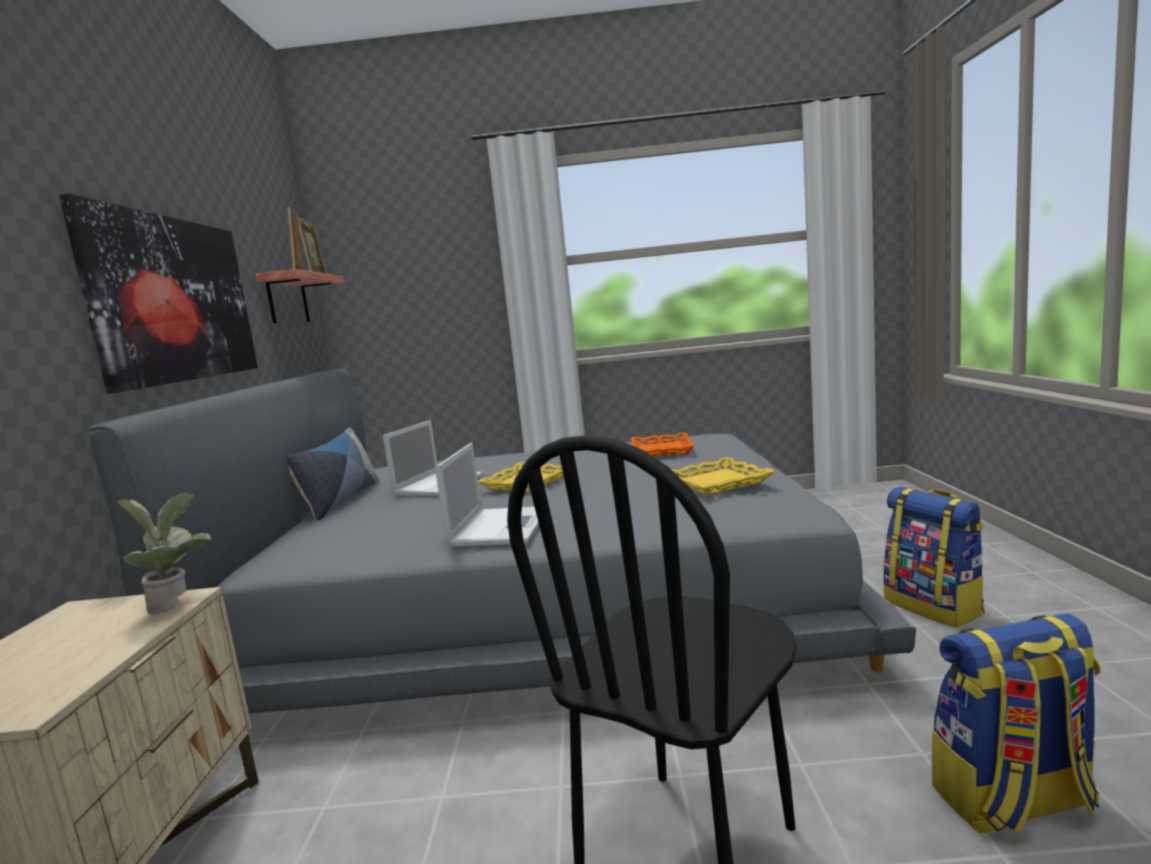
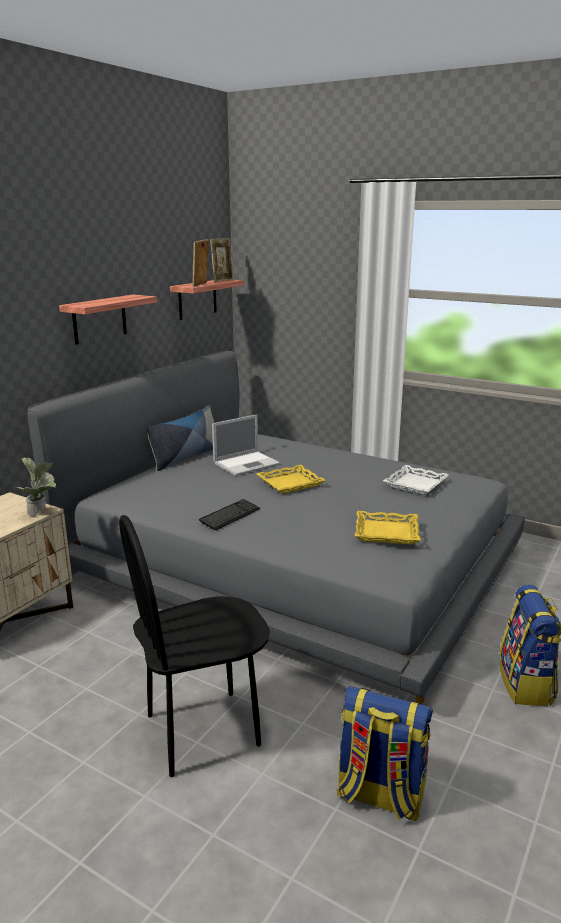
camera: 30 degrees right, 10 degrees up
(174, 299) = (99, 319): picture -> shelf
(500, 526) = (230, 516): laptop -> keyboard
(662, 450) = (416, 484): orange tray -> white tray

